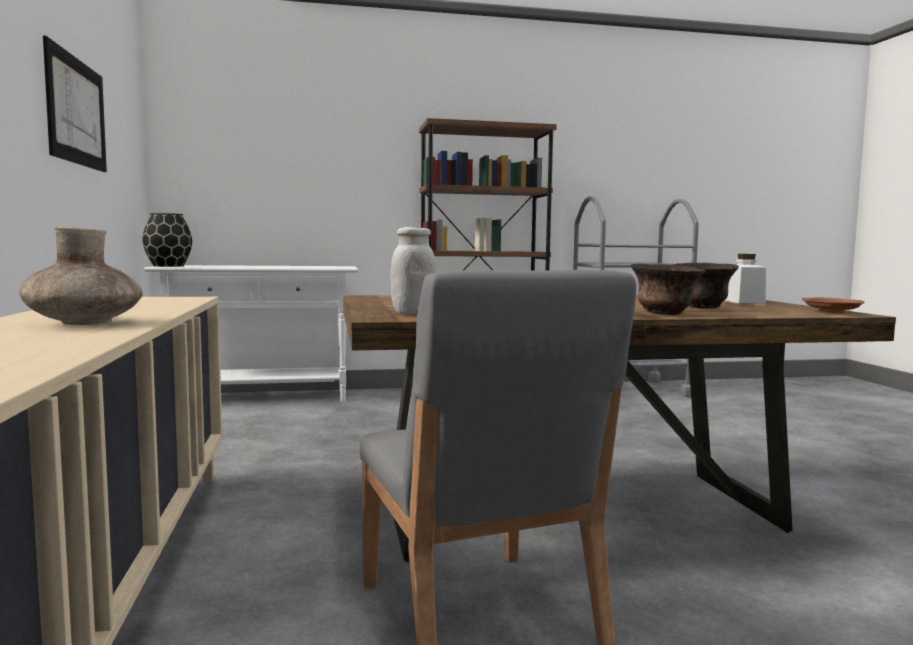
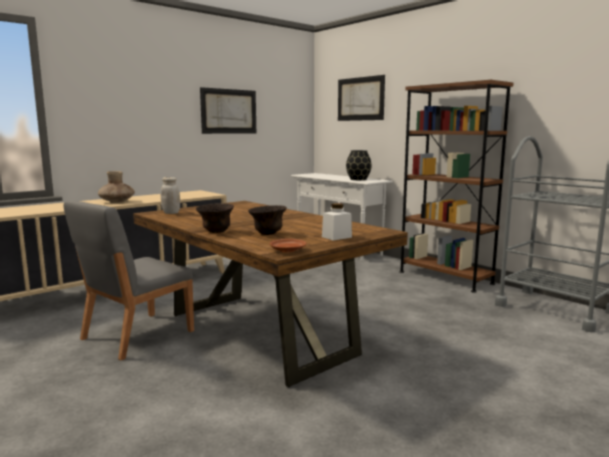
camera: 60 degrees right, 5 degrees up
(169, 266) = (304, 174): black vase -> black vase (358, 179)
(275, 130) = (360, 99): none -> picture

